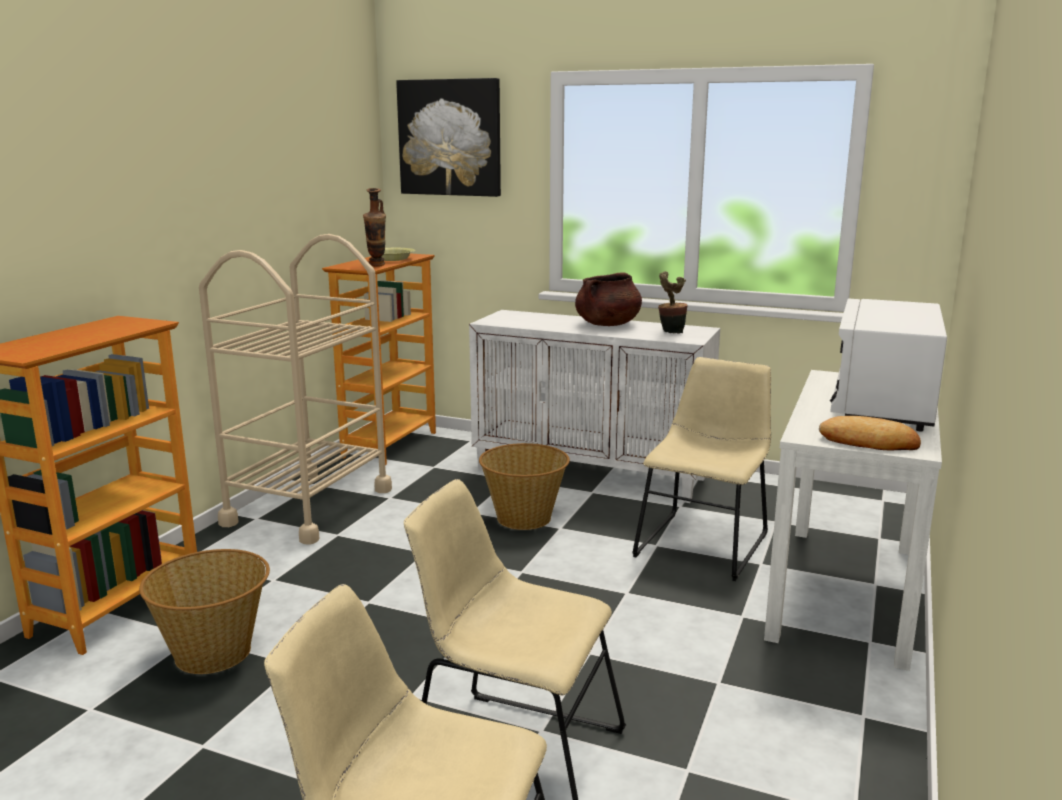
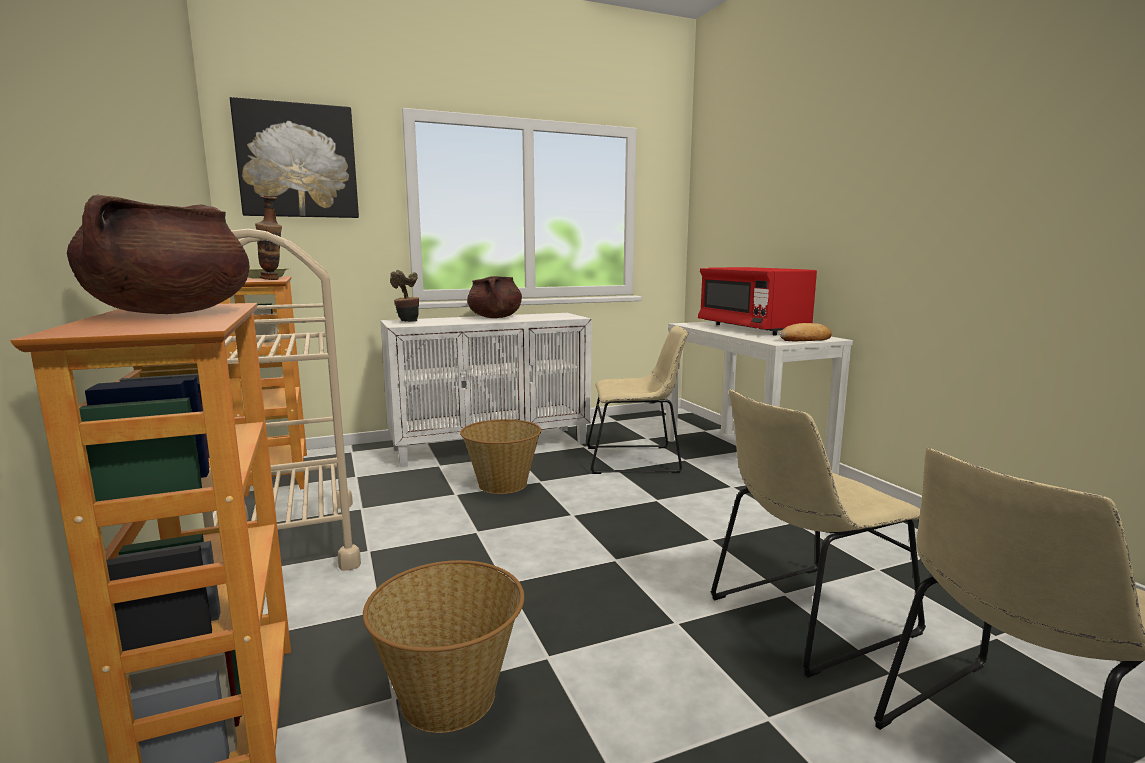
camera: 45 degrees left, 5 degrees down
(88, 333) = (172, 313): none -> brown cooking pot
(670, 332) = (550, 316): potted plant -> potted plant (407, 322)
(704, 542) = (636, 460): beige chair -> beige chair turned 105 degrees clockwise
(882, 405) = (752, 329): white microwave -> red microwave

